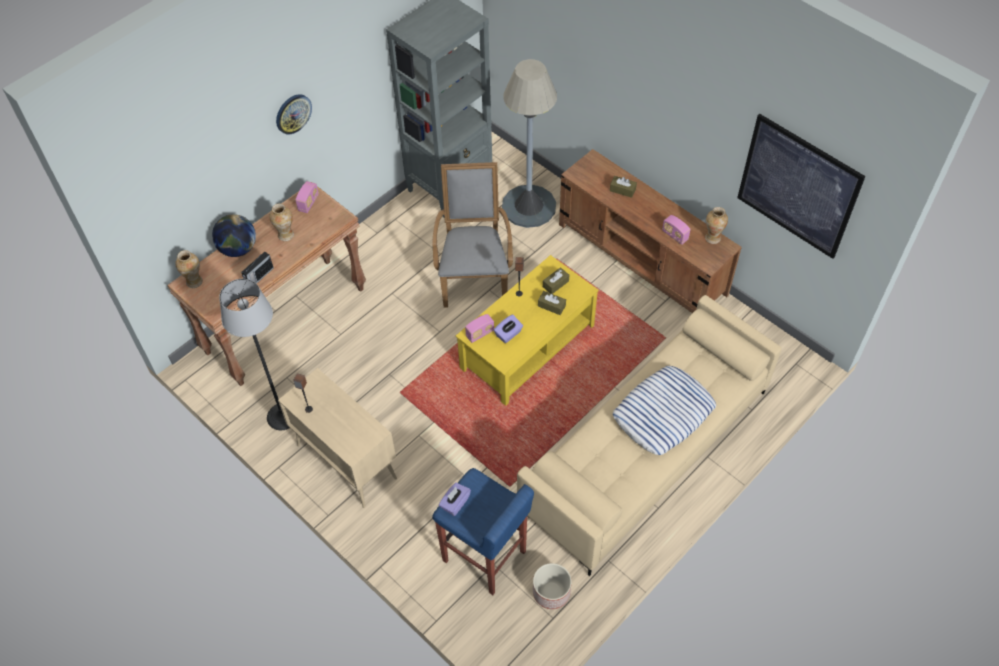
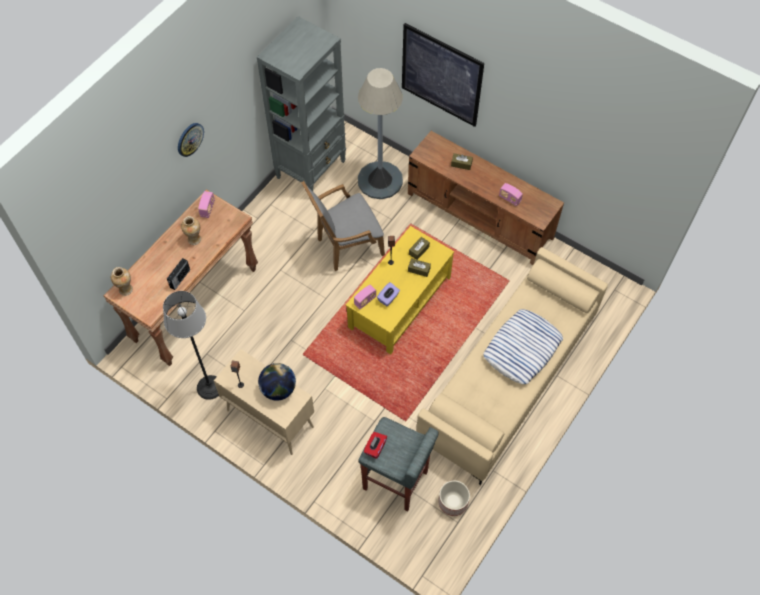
camera: 10 degrees left, 5 degrees up
(238, 249) = (157, 256): globe -> globe (278, 389)
(455, 503) = (375, 448): purple tissue box -> red tissue box
(474, 276) = (345, 247): grey armchair -> grey armchair turned 105 degrees counterclockwise
(484, 557) = (396, 482): blue stool -> grey stool
(712, 237) = (540, 197): vase -> none
(798, 186) = (610, 157): picture -> picture (441, 75)

